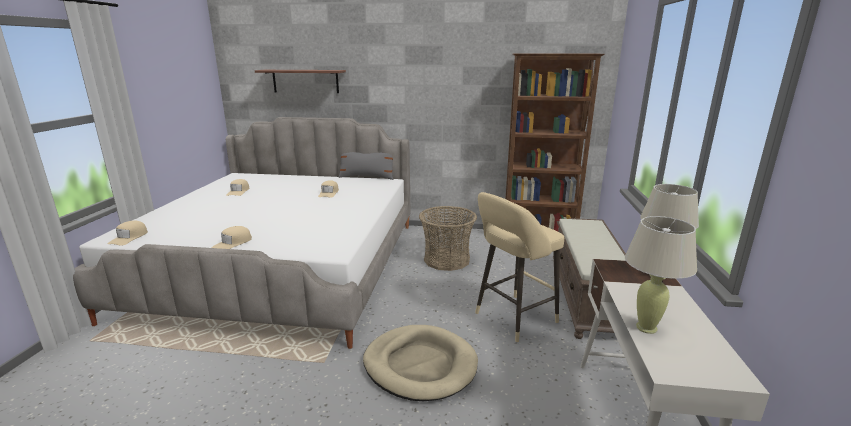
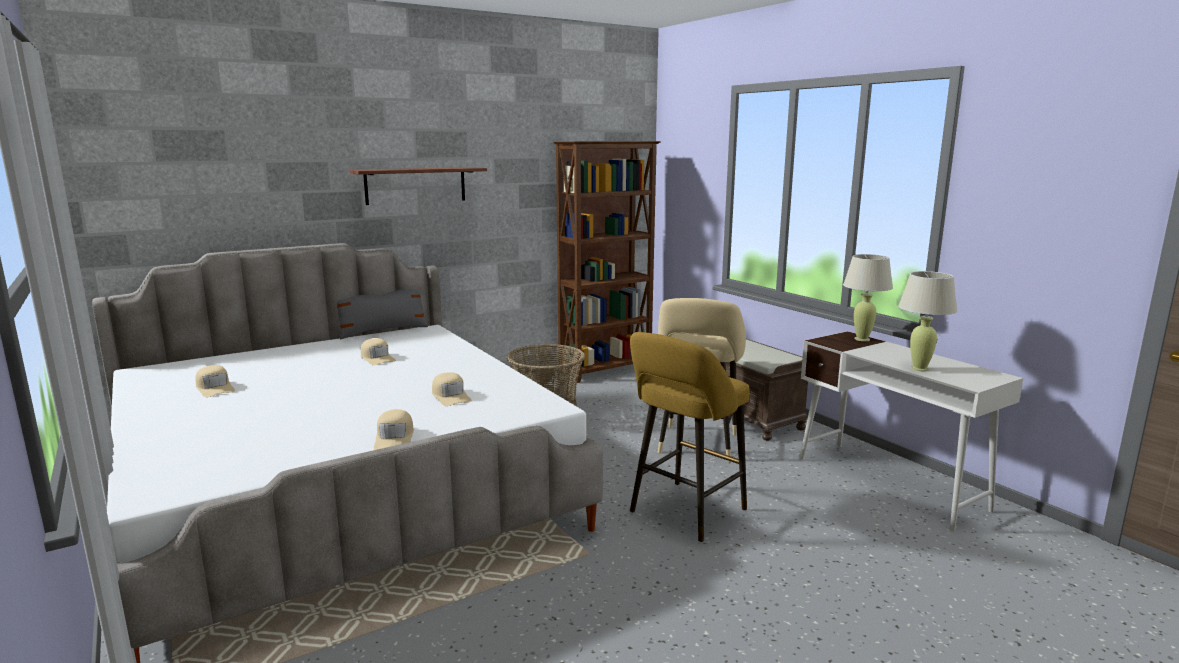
camera: 40 degrees left, 5 degrees down
(129, 238) = (188, 484): beige cap -> beige cap (450, 396)
(305, 81) = (252, 188): shelf -> shelf (416, 185)
(420, 365) = (684, 513): beige dog bed -> yellow stool

